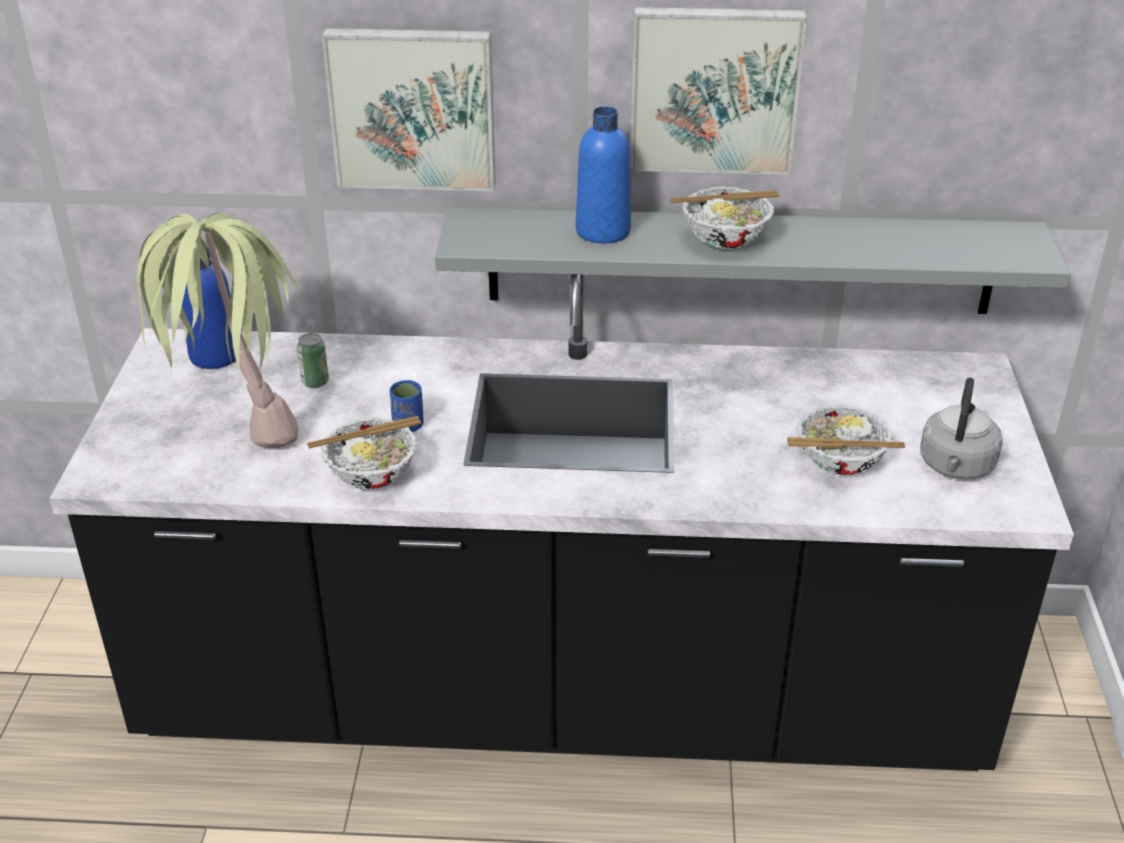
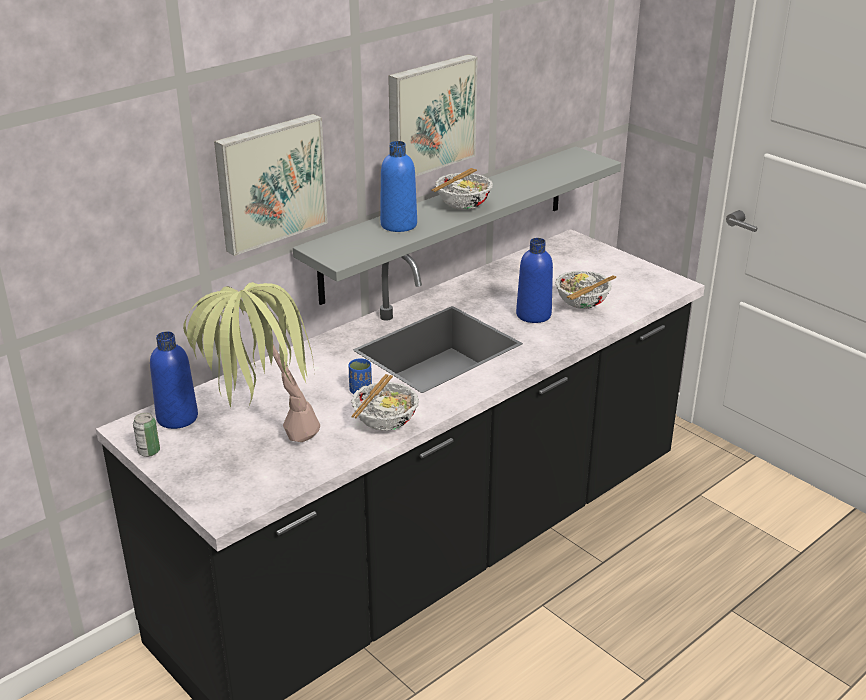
camera: 45 degrees left, 5 degrees down
(315, 382) = (268, 399): can -> can (149, 451)
(750, 443) = (533, 315): none -> blue bottle
(955, 467) = (626, 282): grey kettle -> none

